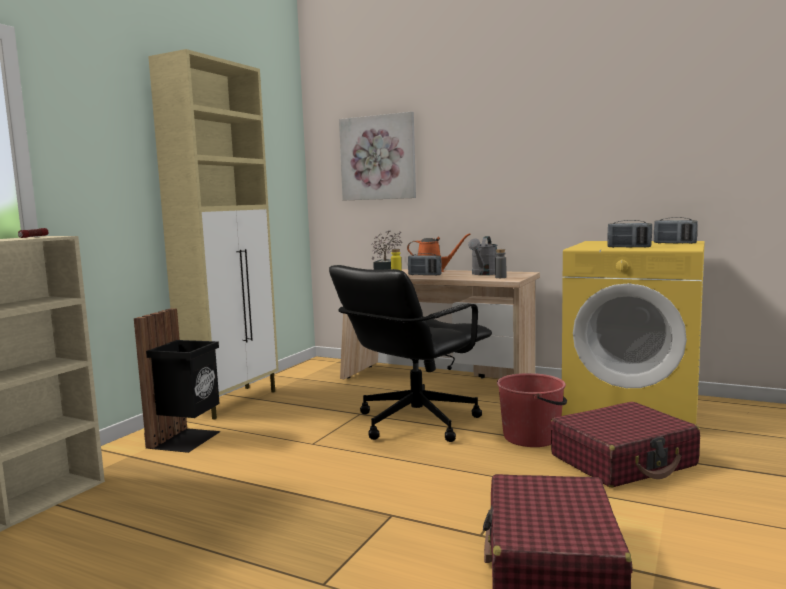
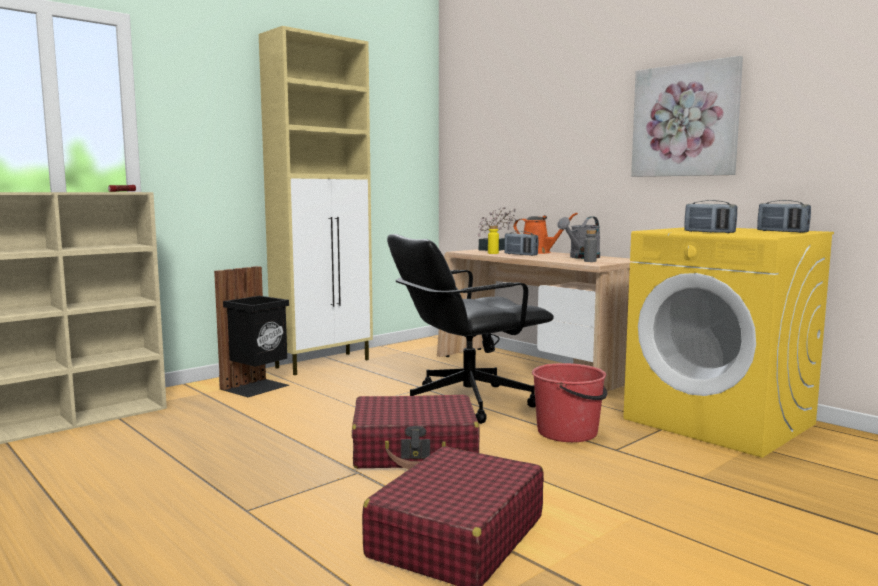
camera: 20 degrees right, 0 degrees up
(378, 158) = (501, 130): picture -> picture (685, 120)
(623, 461) = (641, 468): red suitcase -> red suitcase (415, 451)

